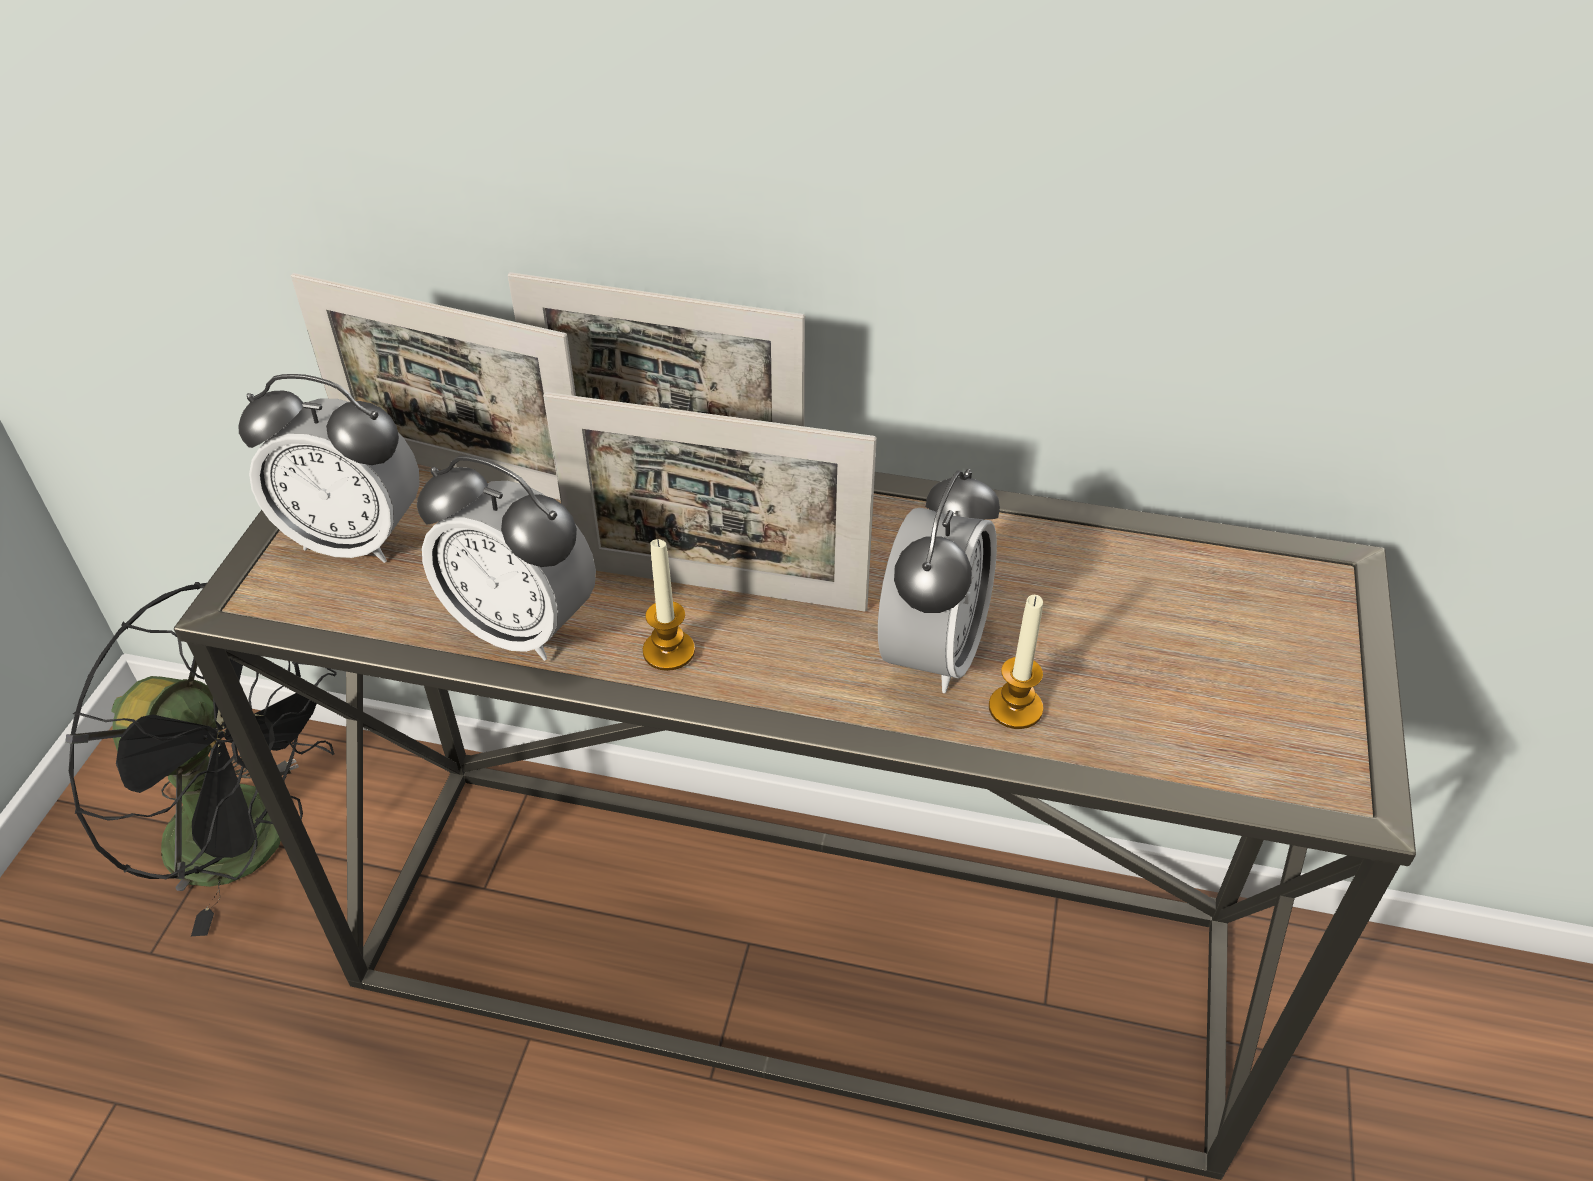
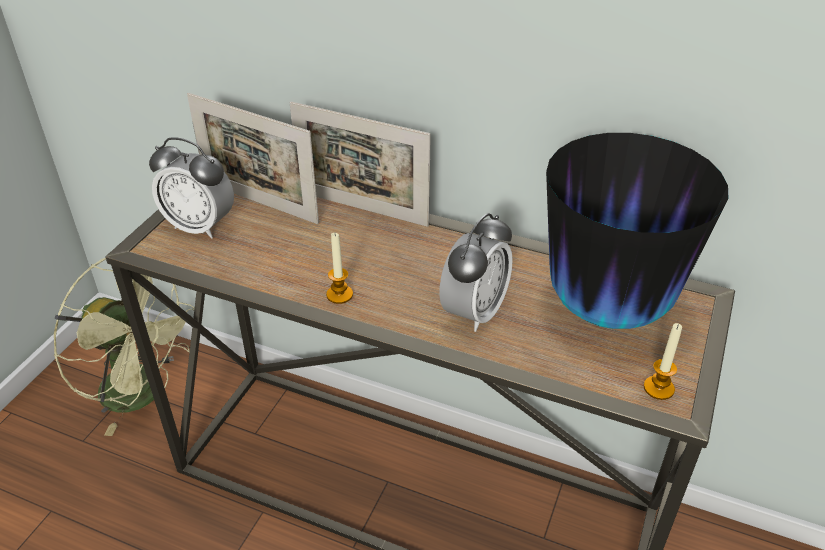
camera: 10 degrees right, 5 degrees down
(254, 840) = (144, 393): black fan -> green fan
(522, 627) = (270, 275): alarm clock -> none
(717, 587) = (372, 268): picture frame -> none
(1015, 708) = (510, 343): candle -> candle (658, 388)
(1172, 614) = (607, 309): none -> vase

